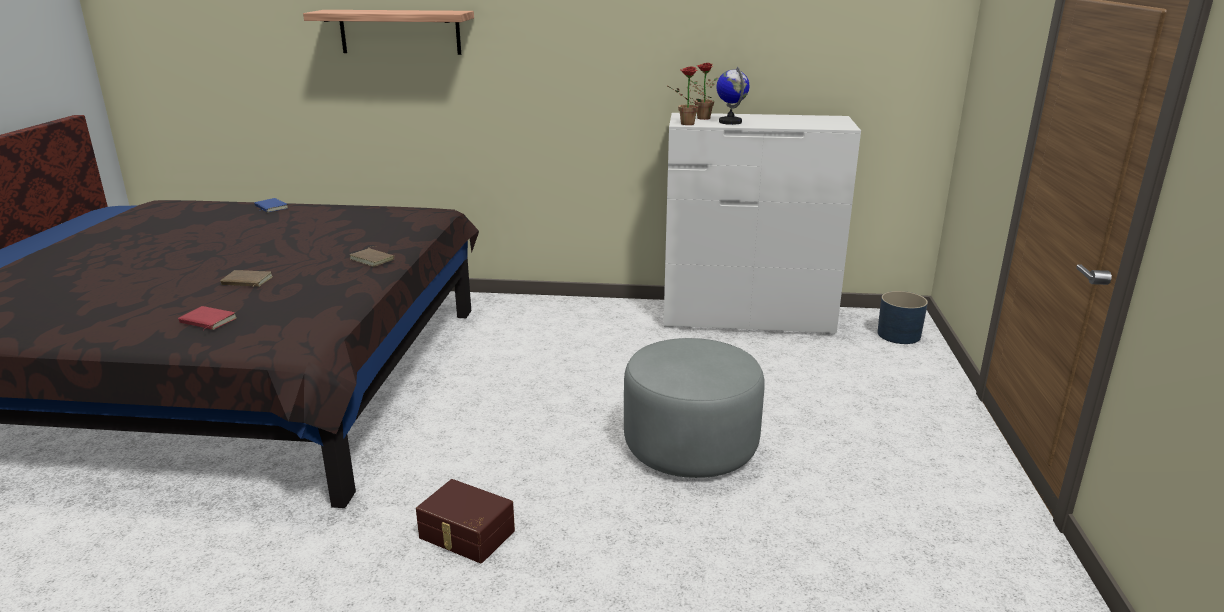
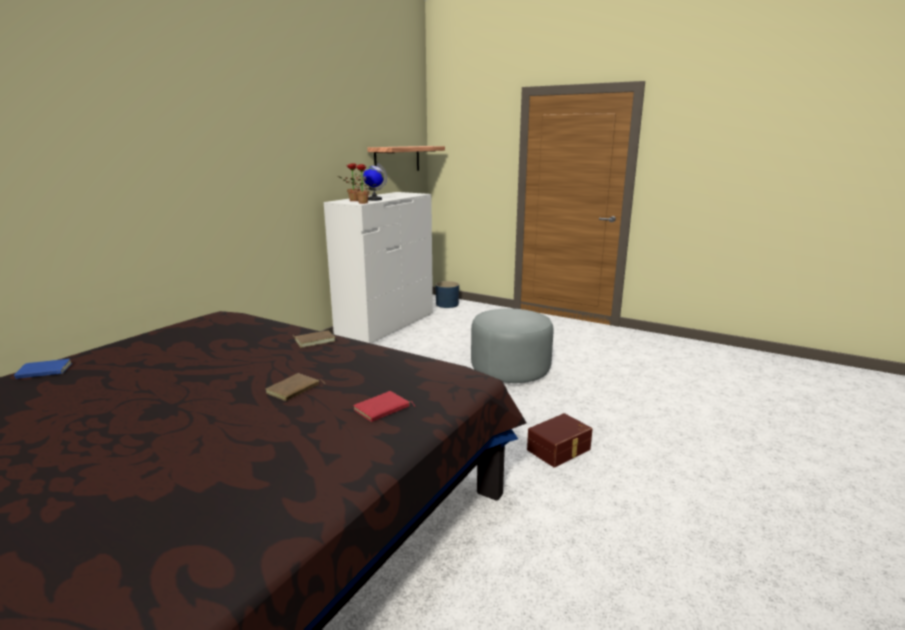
camera: 65 degrees left, 5 degrees down
(400, 32) = (108, 152): shelf -> shelf (397, 159)

